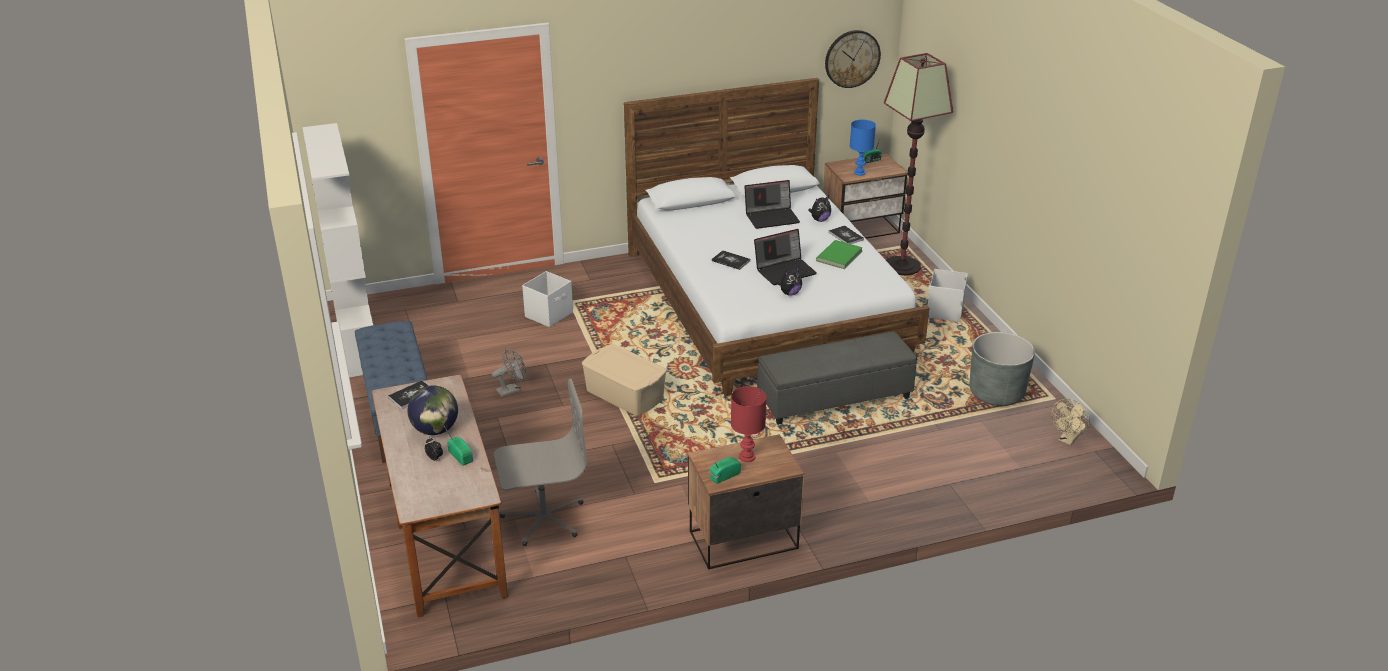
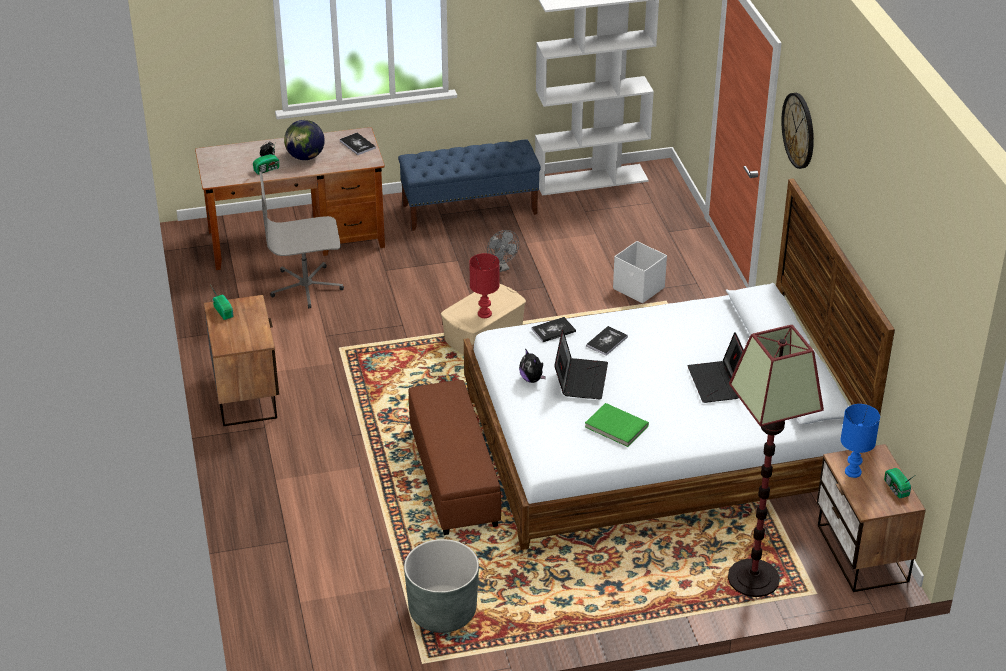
camera: 95 degrees right, 5 degrees up
(543, 518) = (306, 287): grey office chair -> grey office chair turned 90 degrees clockwise
(747, 457) = (246, 326): red table lamp -> red table lamp (484, 314)
(785, 270) = (580, 378): laptop -> laptop turned 150 degrees counterclockwise
(819, 220) = (713, 421): plush toy -> none
(834, 397) = (455, 477): grey ottoman -> brown ottoman
(846, 236) = (668, 438): book -> book (553, 330)
(852, 58) = (925, 346): wall clock -> wall clock (799, 130)
(944, 311) = (633, 600): white storage box -> none
(1068, 440) = (340, 654): beige fan -> none

